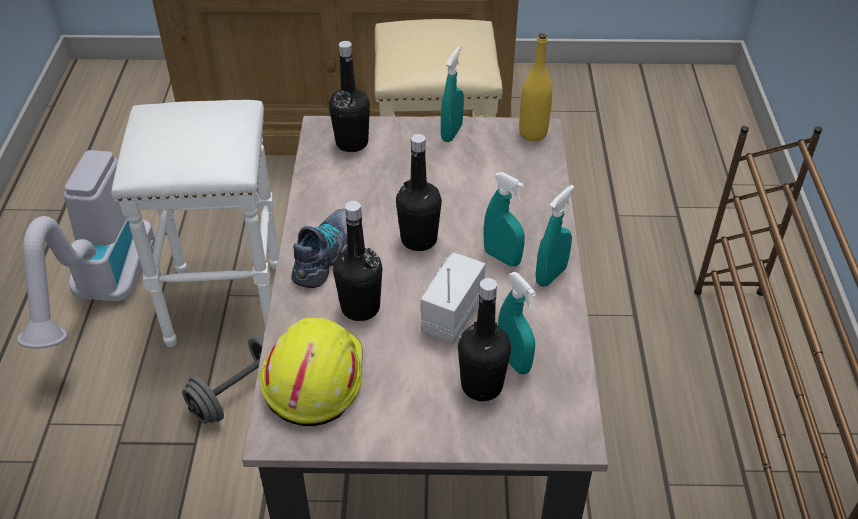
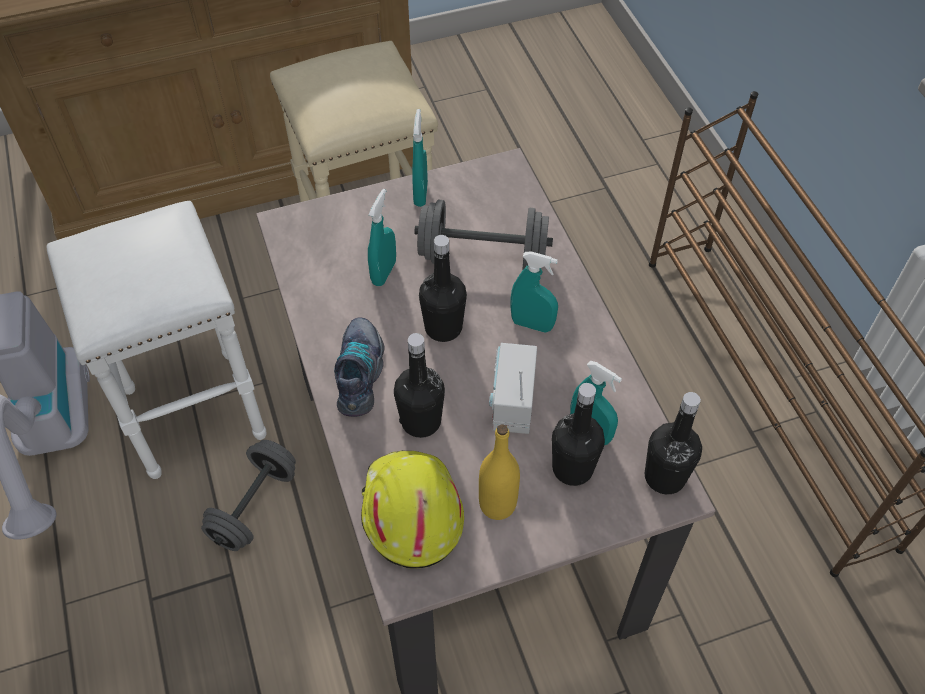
camera: 20 degrees left, 10 degrees up
(352, 143) = (324, 233): black bottle -> black bottle (664, 477)
(483, 193) = (482, 256): none -> grey dumbbell
(533, 133) = (501, 174): yellow bottle -> yellow bottle (497, 504)
(551, 275) = (586, 330): turquoise spray bottle -> turquoise spray bottle (384, 273)

